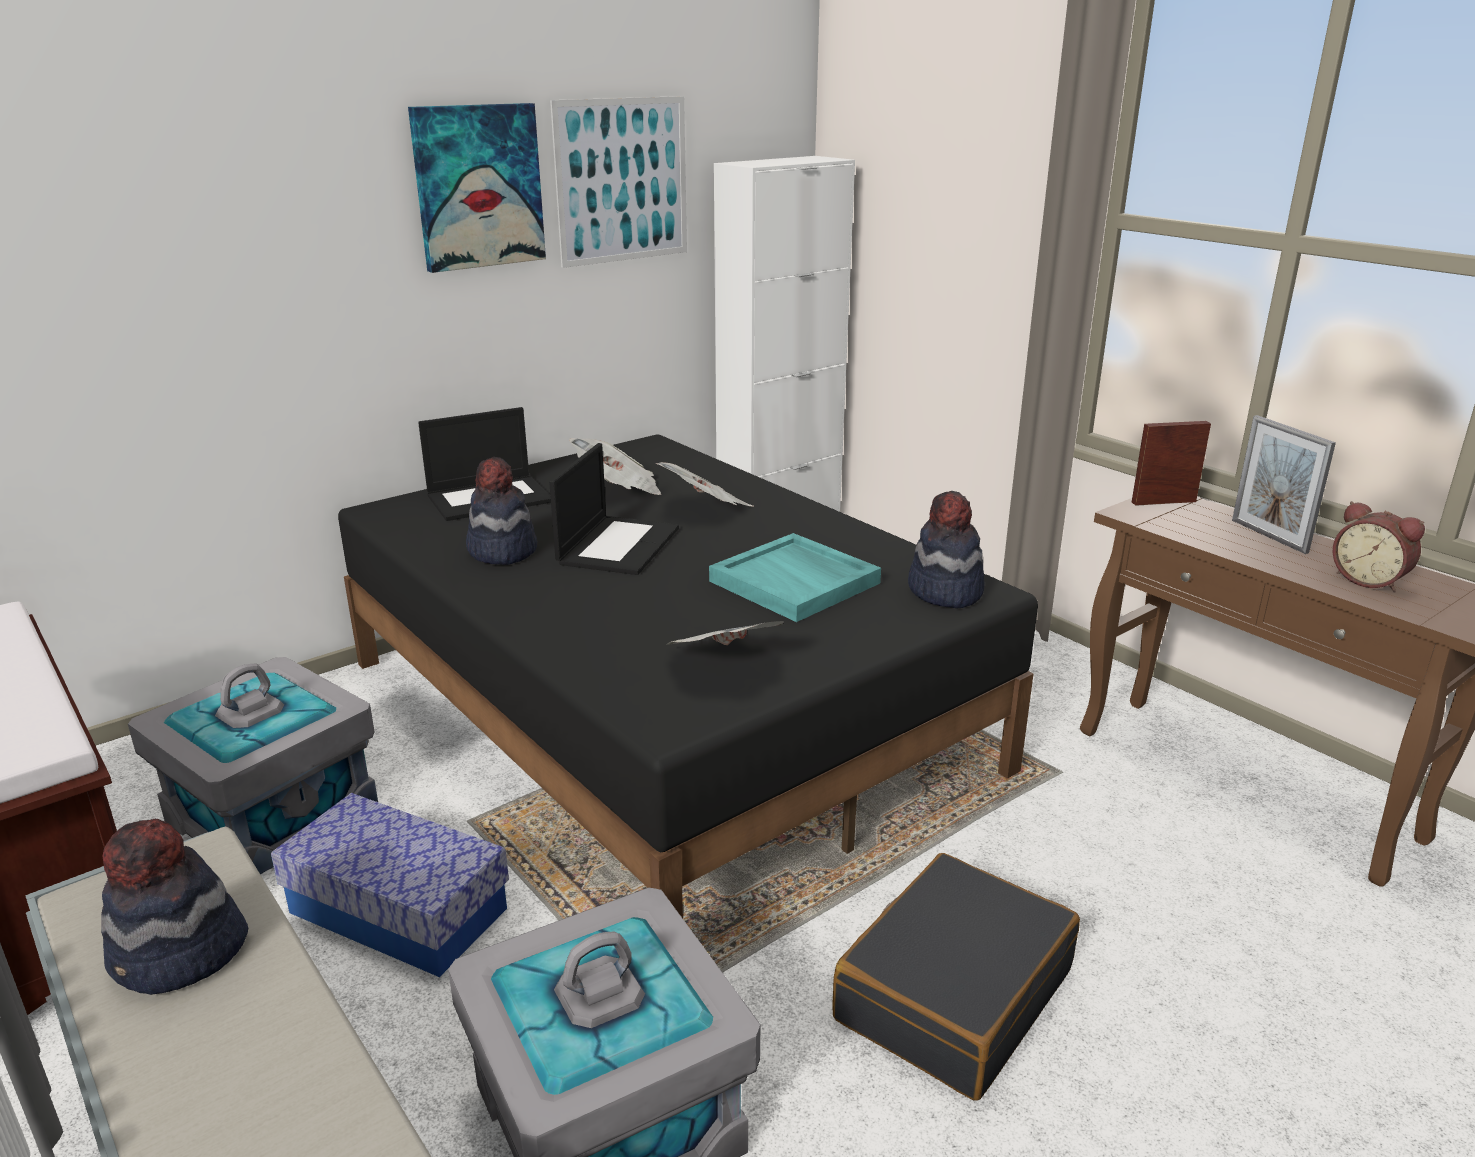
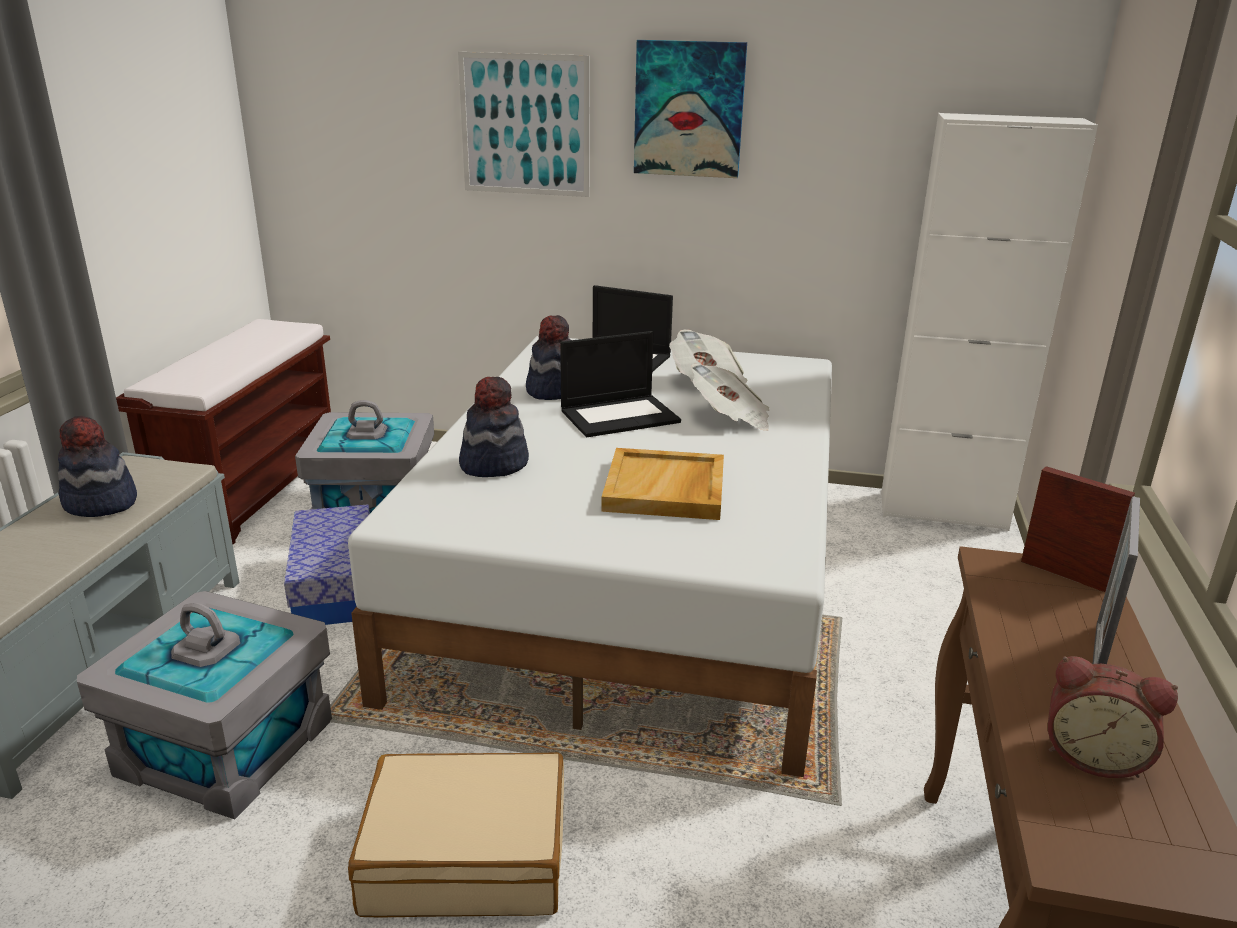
camera: 50 degrees right, 0 degrees up
(622, 181) = (833, 119): picture -> picture (525, 125)
(664, 714) = (637, 574): black bed -> white bed
(724, 662) = (503, 508): newspaper -> none
(796, 582) = (666, 489): turquoise tray -> beige tray
(944, 591) = (751, 550): hat -> hat (493, 464)
(952, 994) = (466, 855): black suitcase -> beige suitcase
(1369, 580) = (1093, 755): alarm clock -> alarm clock turned 75 degrees counterclockwise

